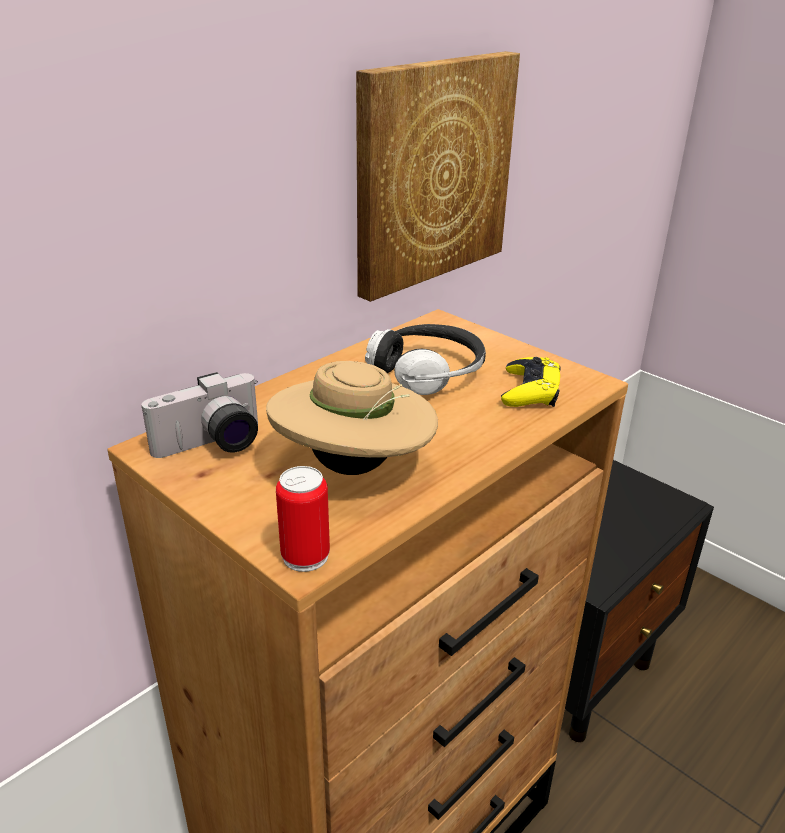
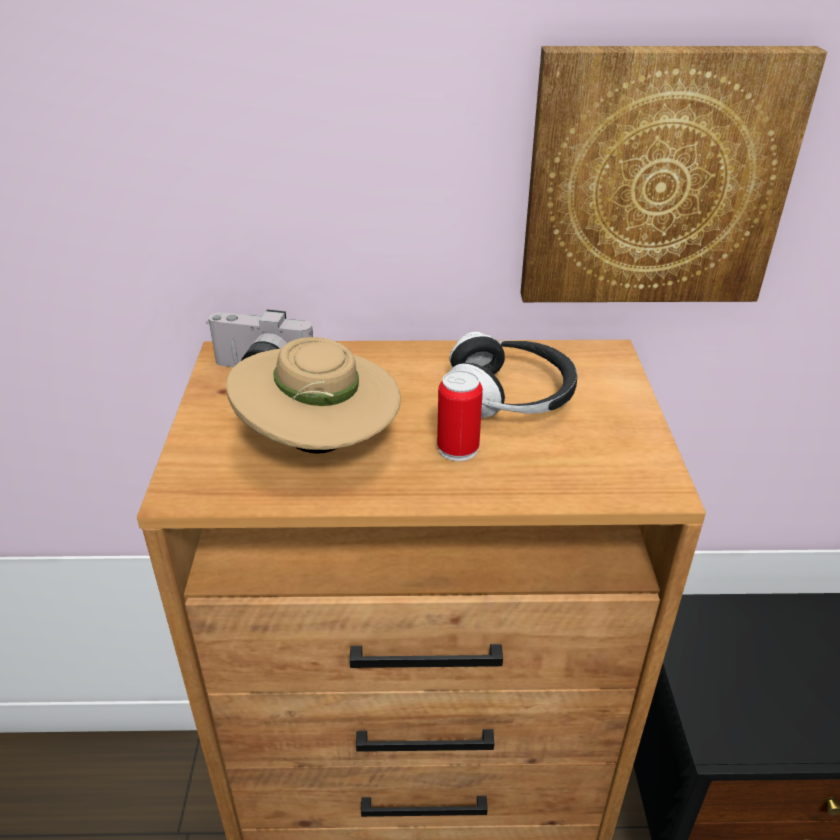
camera: 45 degrees right, 5 degrees up
(305, 556) = (185, 490): can -> can (458, 449)
(530, 390) = (579, 462): yellow game controller -> none

